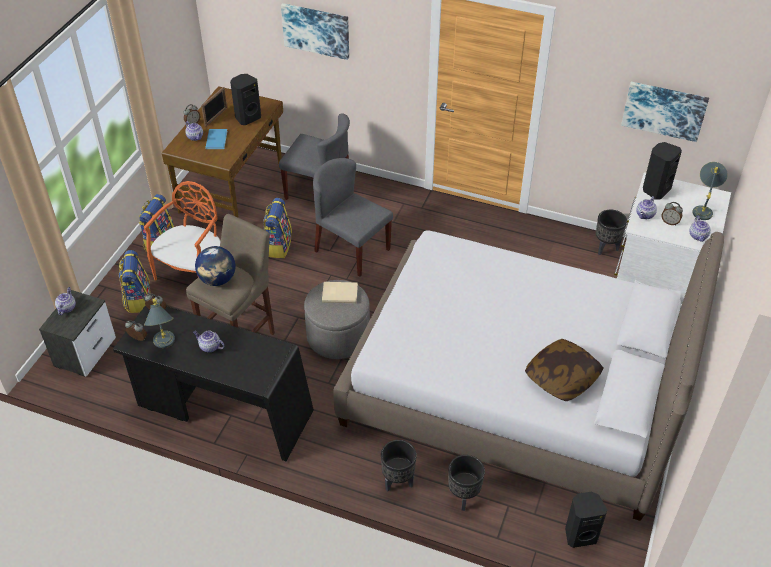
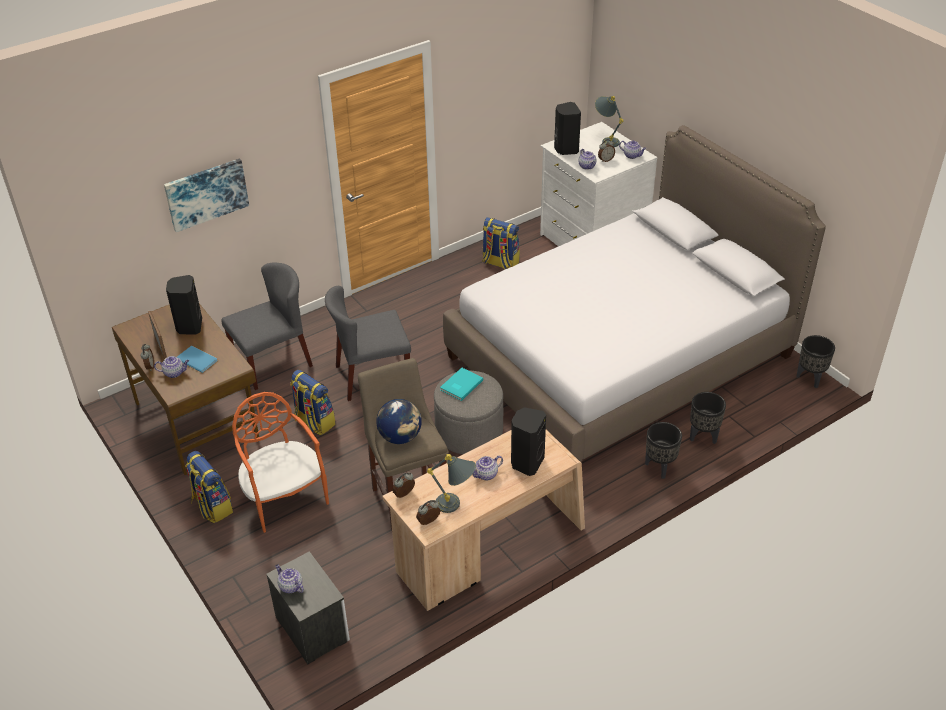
camera: 55 degrees left, 5 degrees down
(138, 299) = (278, 556): backpack -> backpack (500, 263)
(223, 411) = (488, 549): black desk -> beige desk
(339, 293) = (460, 385): beige book -> turquoise book
(562, 378) = (692, 293): pillow -> none
(580, 534) = (781, 392): black speaker -> black speaker (526, 462)
(606, 248) = (520, 238): black planter -> black planter (810, 378)
(664, 110) = (527, 86): picture -> none

